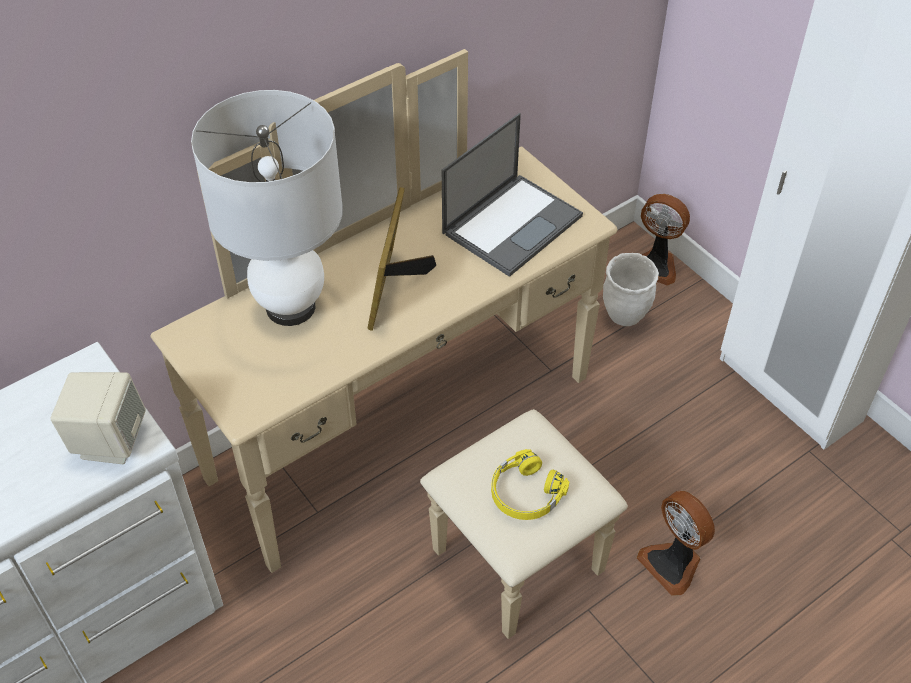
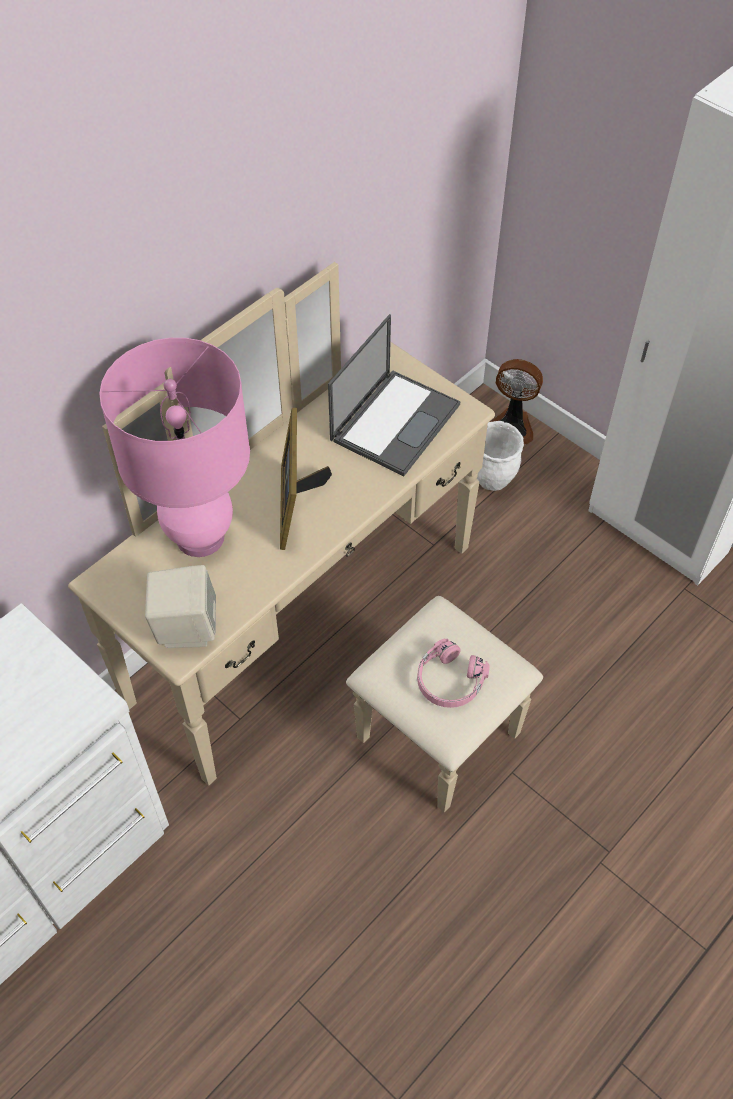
camera: 10 degrees left, 5 degrees up
(109, 440) = (59, 703): beige speaker -> beige speaker (186, 627)
(290, 307) = (199, 537): white table lamp -> pink table lamp
(525, 493) = (449, 681): yellow headphones -> pink headphones
(673, 563) = (581, 716): fan -> none

